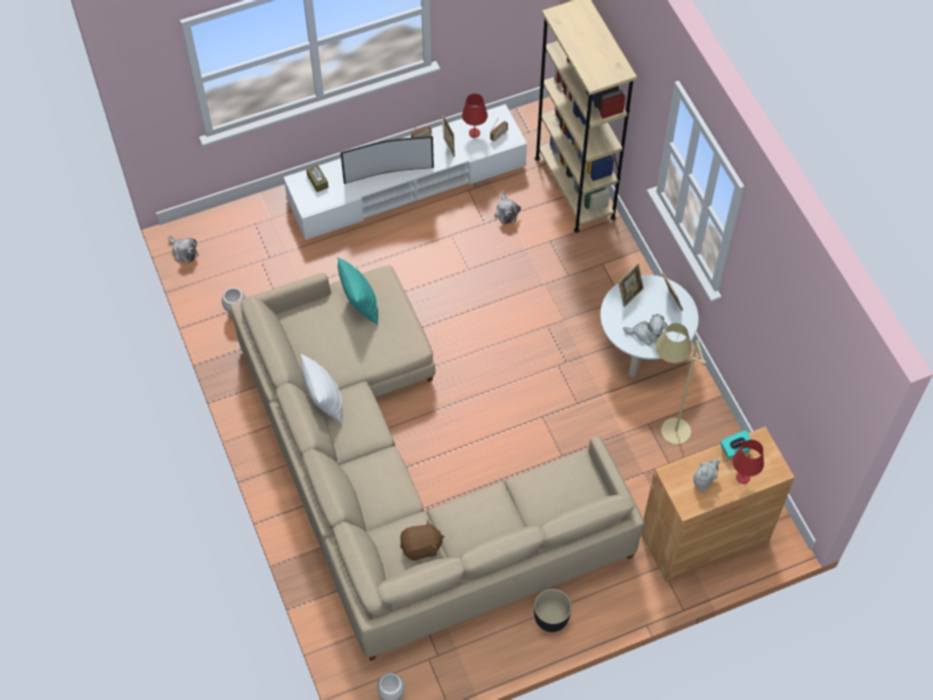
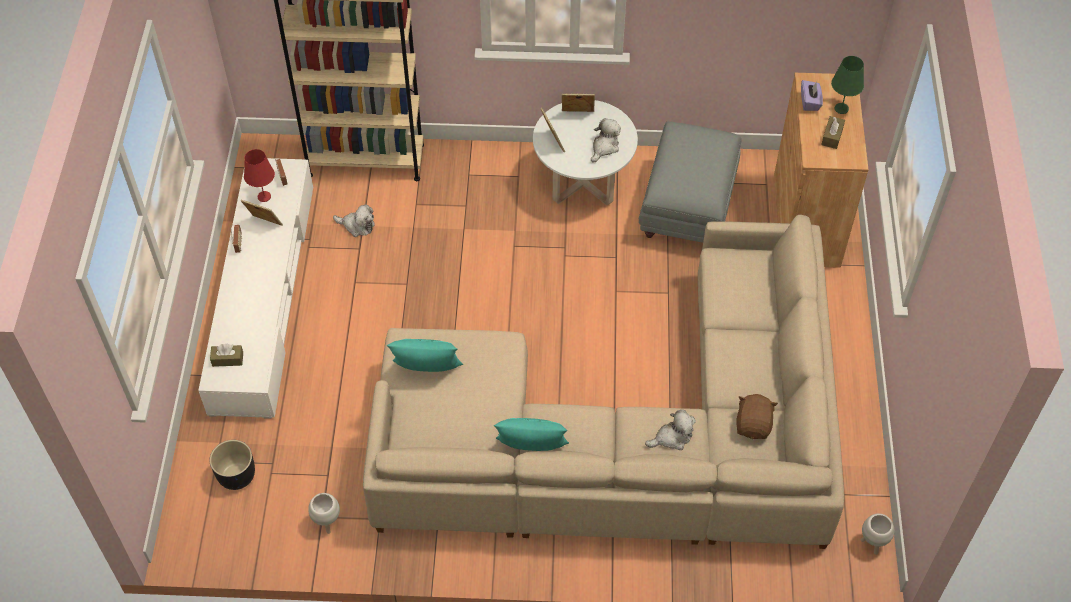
camera: 65 degrees left, 5 degrees down
(184, 252) = (207, 549): plush toy -> plush toy (672, 437)
(324, 401) = (531, 449): white pillow -> turquoise pillow
(388, 172) = (261, 290): television -> none
(550, 618) = (840, 372): black planter -> black planter (236, 476)
(664, 437) = (687, 206): beige floor lamp -> grey ottoman
(704, 480) = (832, 136): grey teapot -> brown tissue box
(735, 449) = (810, 102): turquoise tissue box -> purple tissue box
(743, 477) = (841, 108): red table lamp -> green table lamp

